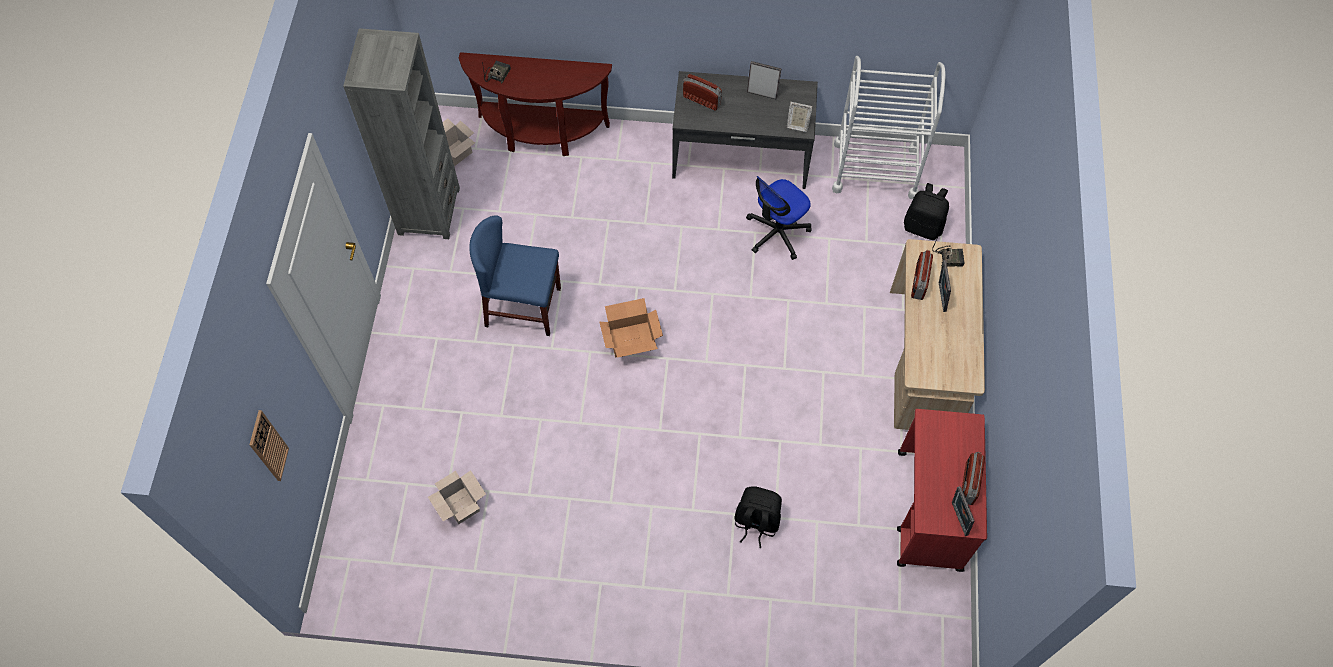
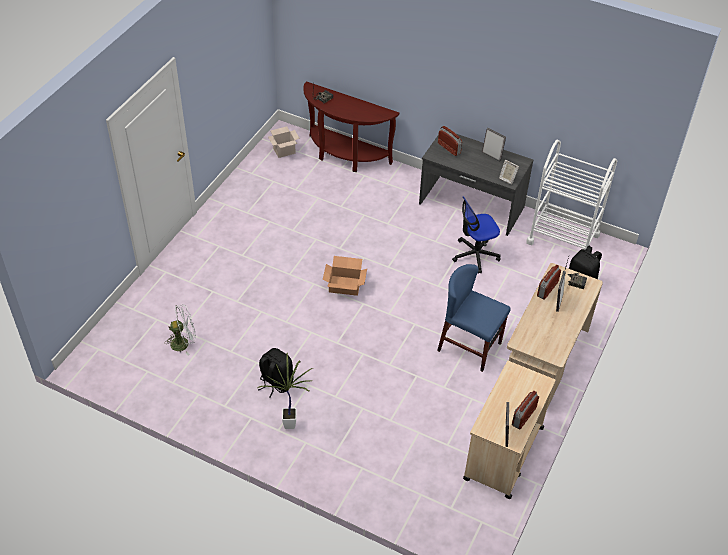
camera: 20 degrees right, 15 degrees down
(268, 446) = (67, 222): wall clock -> none
(428, 211) = (251, 176): grey bookcase -> none
(460, 505) = (184, 342): cardboard box -> white fan
(523, 307) = (283, 246): blue chair -> blue chair (469, 346)
(655, 569) = (291, 422): none -> potted plant
(756, 522) = (375, 418): black backpack -> black backpack (276, 383)
(929, 511) = (503, 453): red cart -> beige cart

